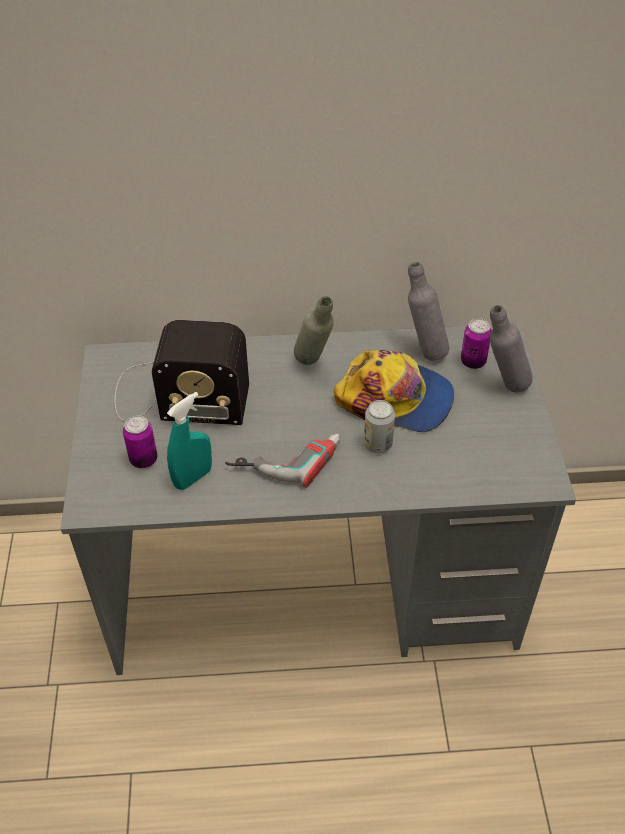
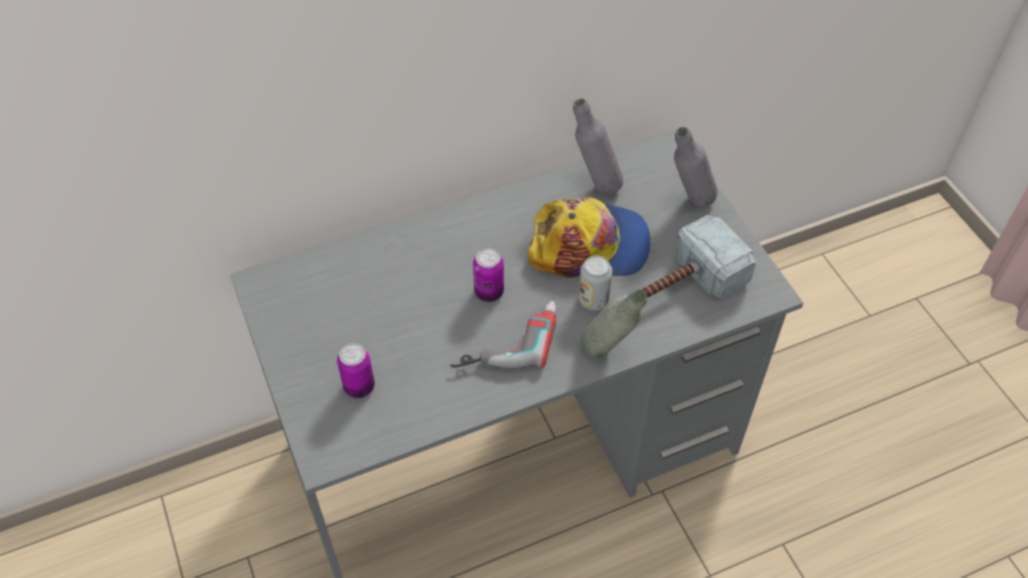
camera: 20 degrees left, 5 degrees up
(176, 395) = (360, 305): radio -> none
(193, 478) = (421, 391): turquoise spray bottle -> none
(314, 366) = (491, 232): grey bottle -> grey bottle (608, 355)
(461, 454) = (678, 287): none -> hammer
(473, 362) = (648, 185): can -> can (489, 292)

